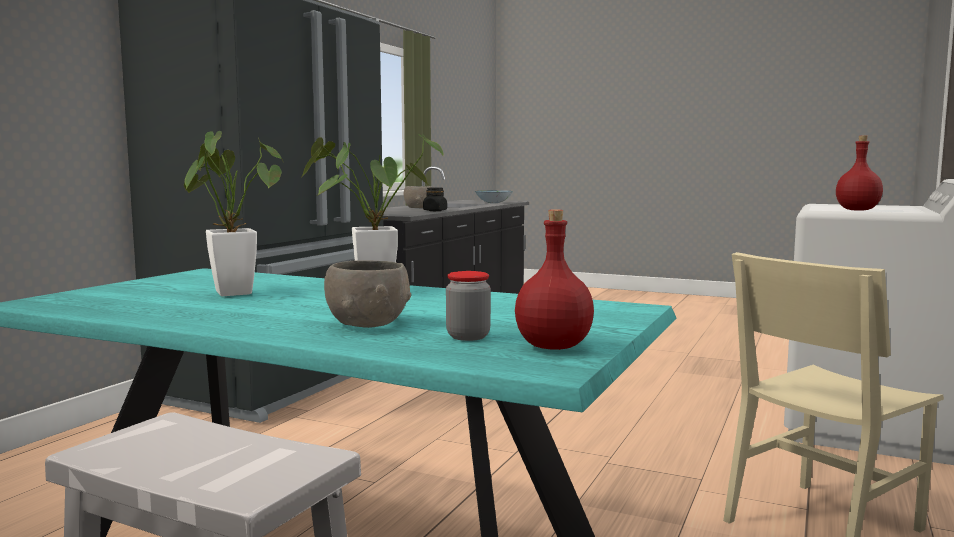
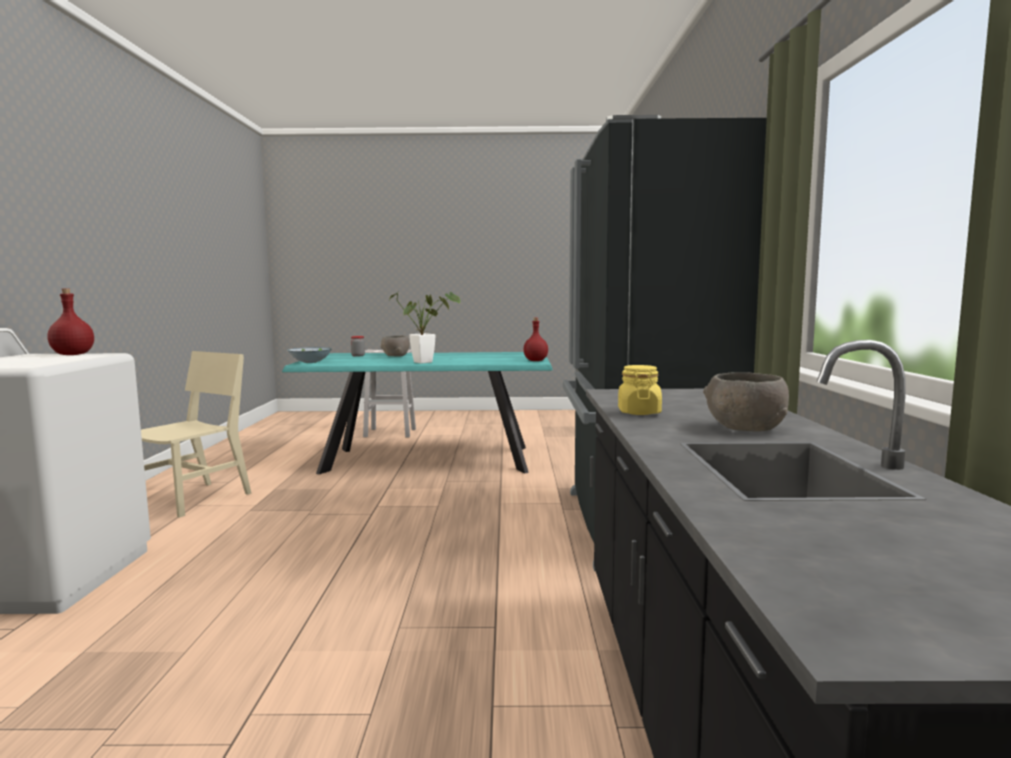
camera: 155 degrees right, 0 degrees up
(233, 291) = (479, 358): potted plant -> none
(435, 211) = (639, 412): black jar -> yellow jar
(493, 203) = (805, 539): bowl -> bowl (310, 362)
(554, 346) = (330, 356): red bottle -> red bottle (535, 361)

